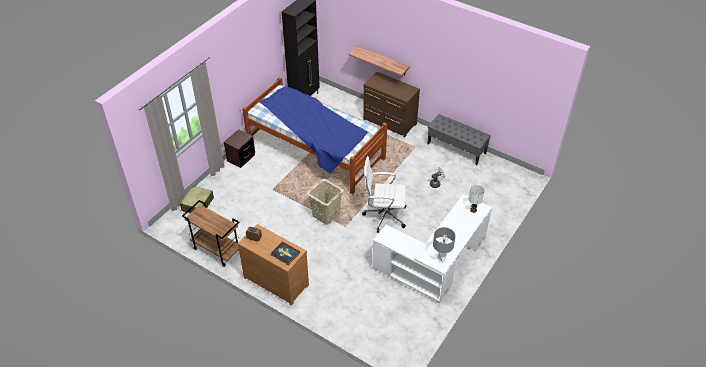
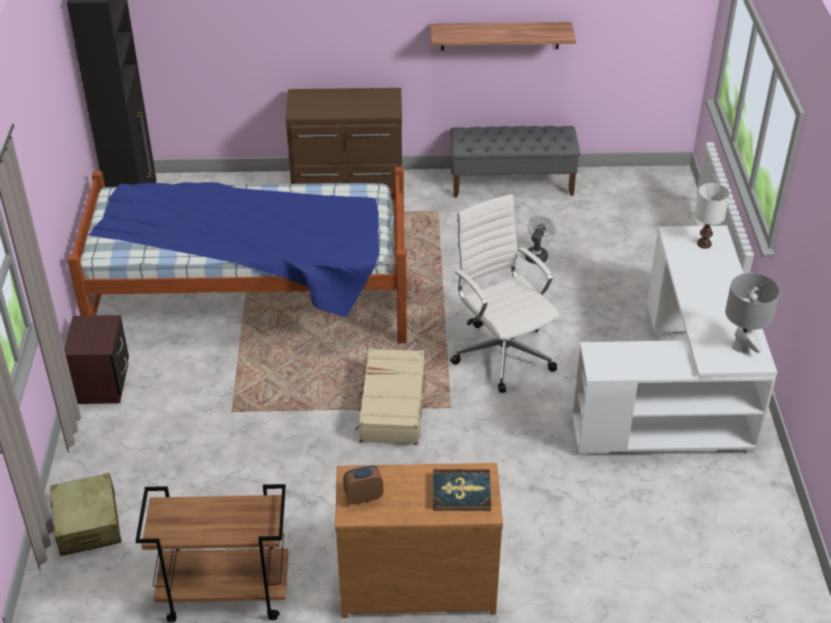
camera: 35 degrees left, 5 degrees down
(326, 215) = (391, 405): beige laundry basket -> beige suitcase
(383, 61) = (299, 59): shelf -> shelf (500, 36)
(384, 215) = (502, 352): white office chair -> white office chair turned 90 degrees clockwise

